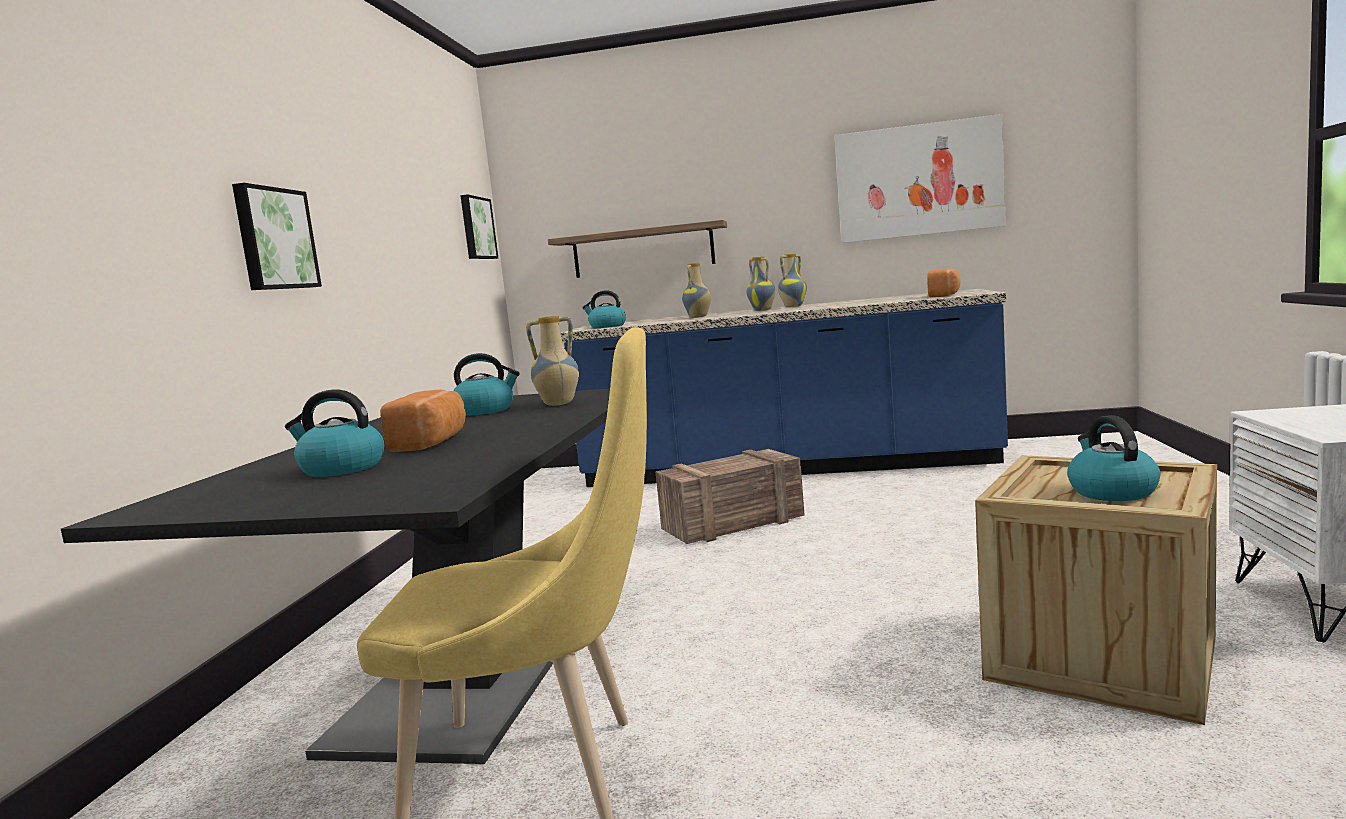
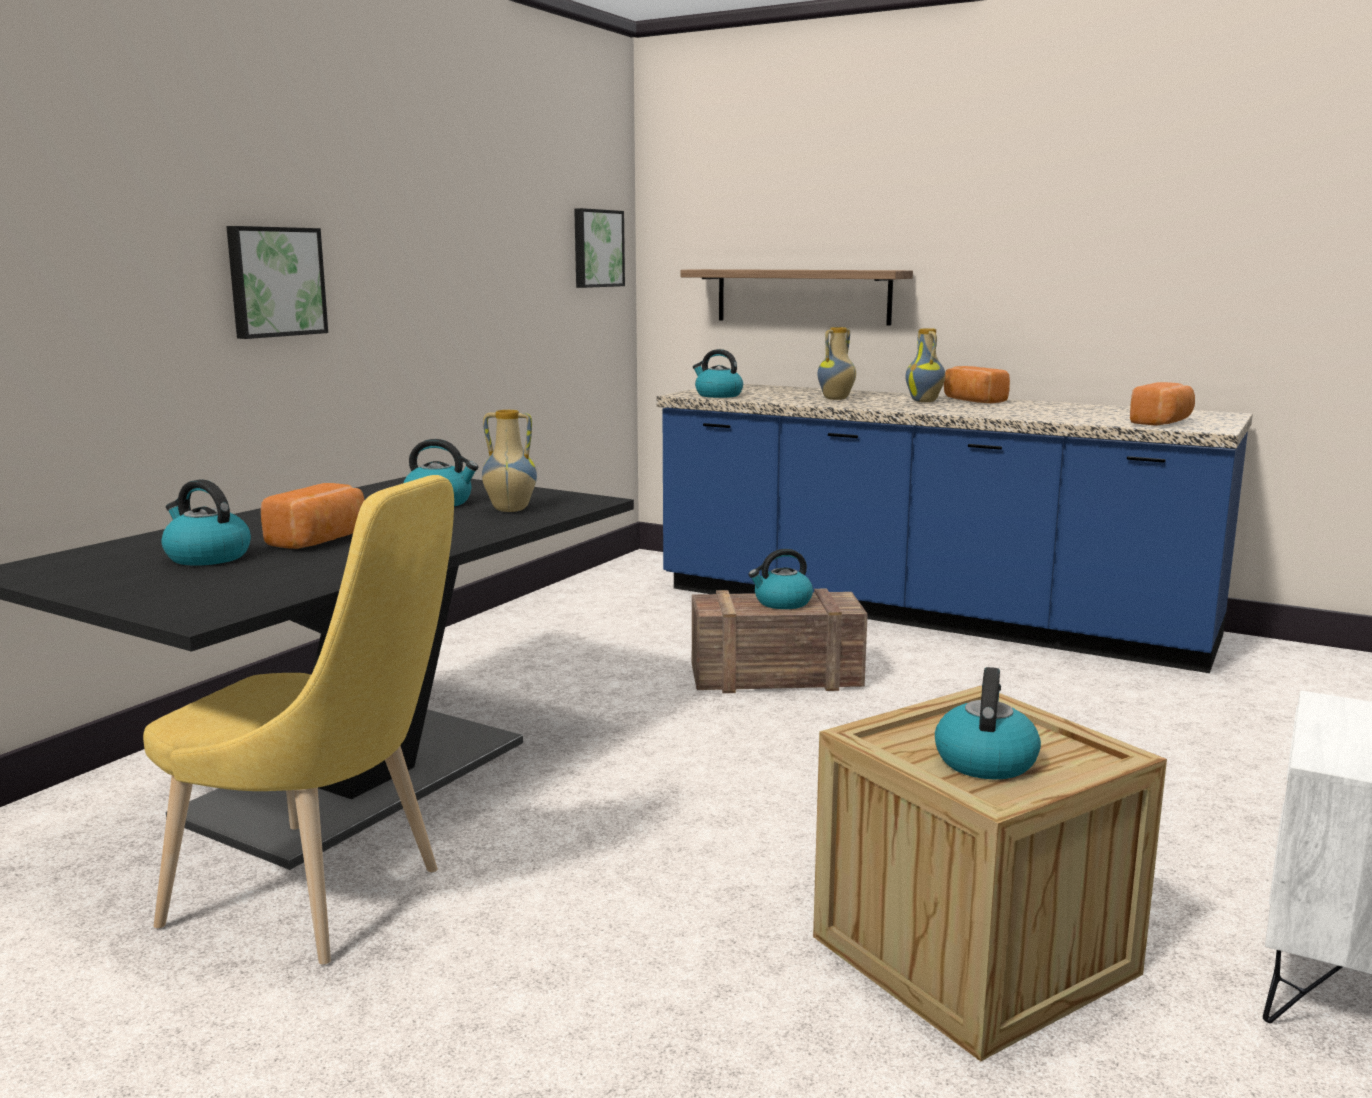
camera: 20 degrees right, 5 degrees up
(731, 463) = (782, 603): none -> kettle
(793, 306) = (972, 401): vase -> bread
(918, 180) = (1190, 242): picture -> none

